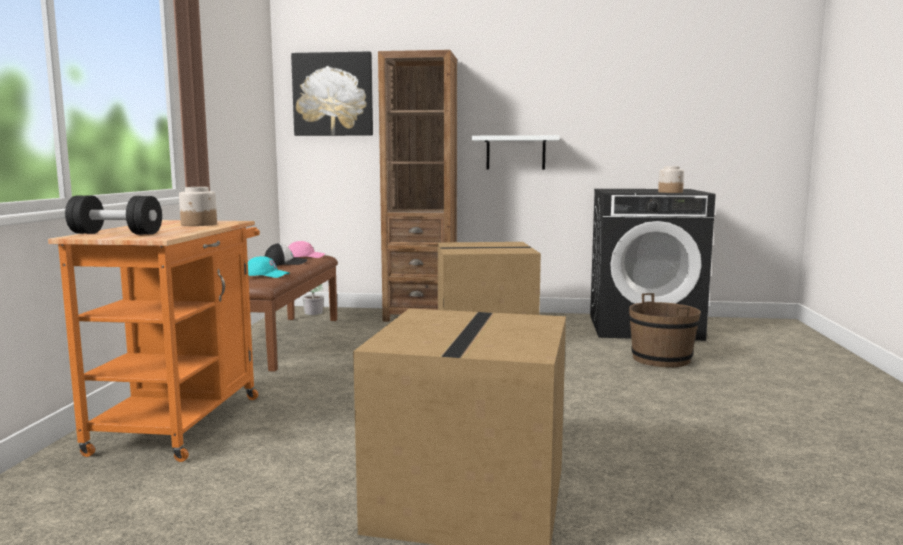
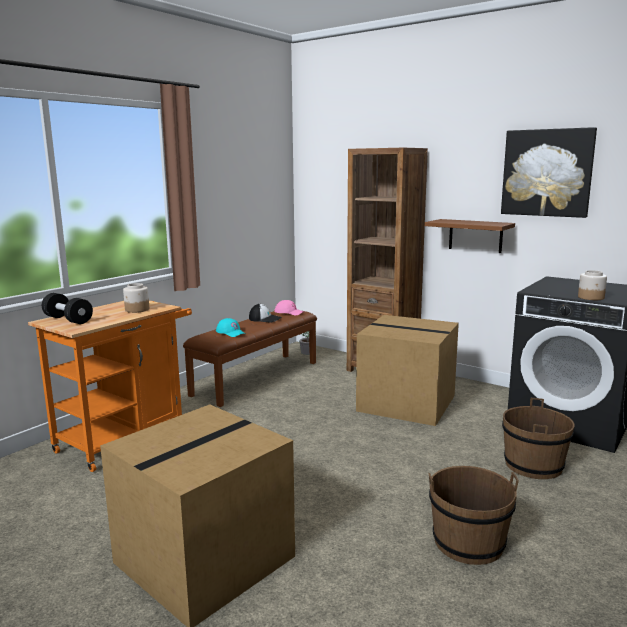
camera: 30 degrees right, 5 degrees up
(333, 94) = (332, 178): picture -> picture (547, 173)
(515, 153) = (475, 236): white shelf -> brown shelf
(694, 419) = (468, 543): none -> brown bucket

